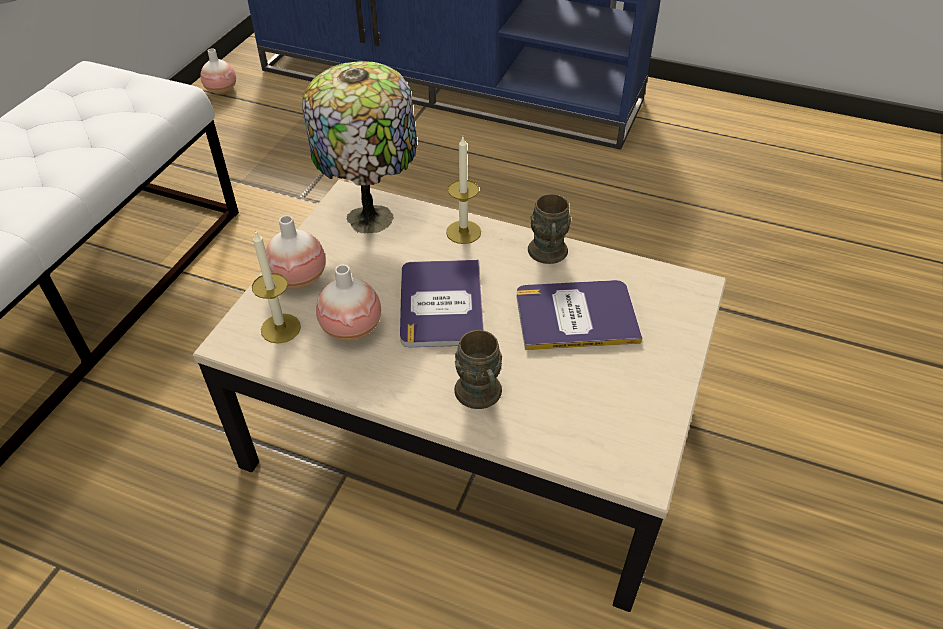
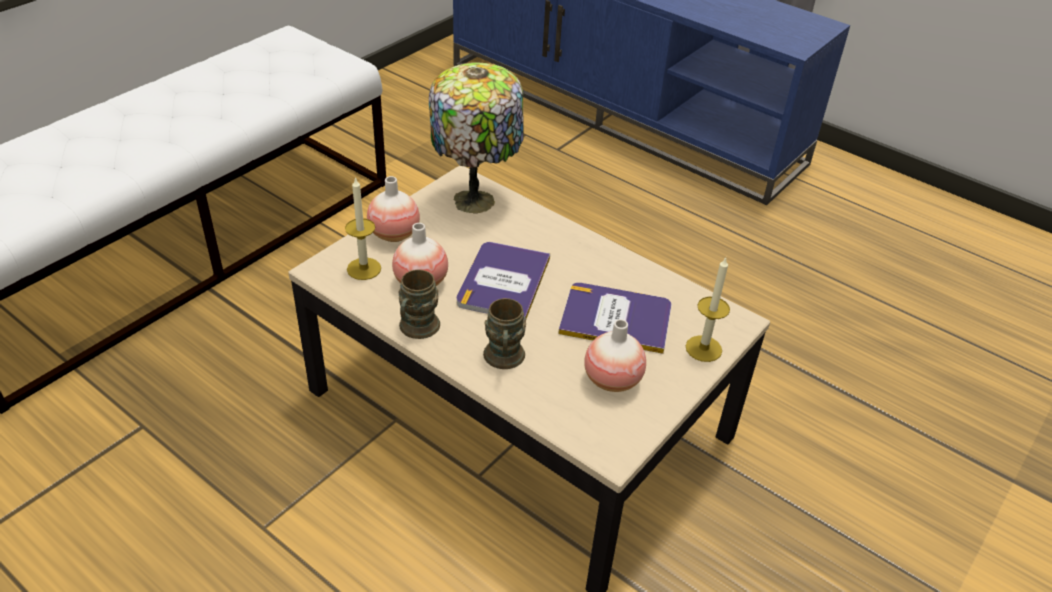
camera: 15 degrees right, 5 degrees down
(221, 90) = (411, 76): vase -> vase (612, 380)
(463, 232) = (549, 229): candle -> candle (703, 348)
(548, 255) = (614, 265): brown mug -> brown mug (416, 330)

